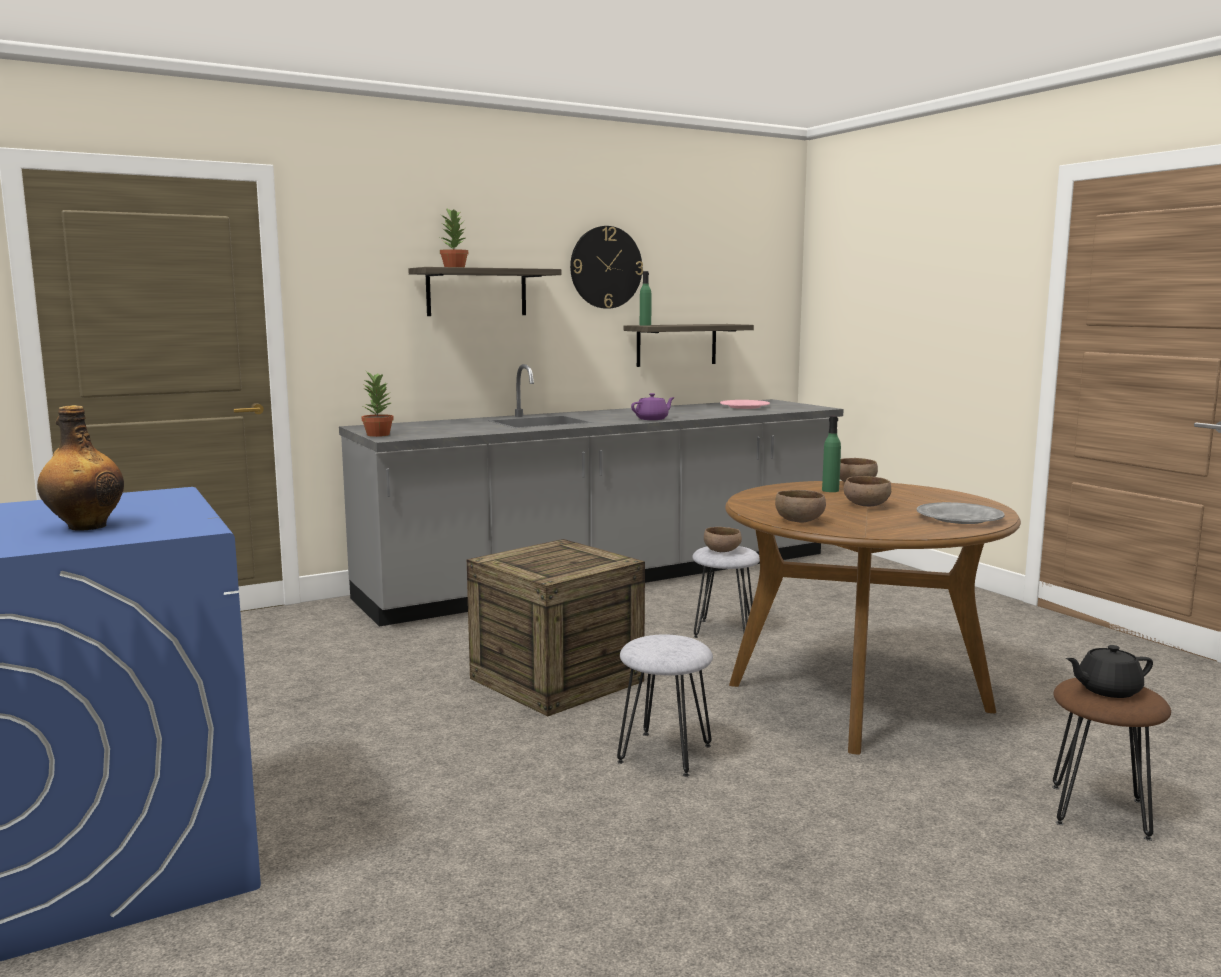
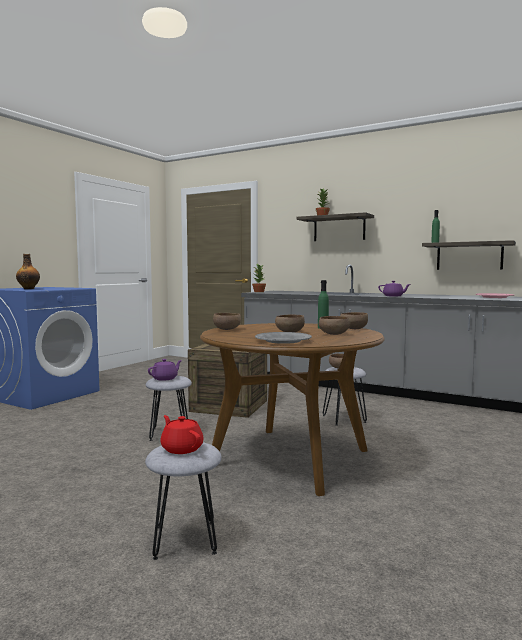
camera: 60 degrees right, 5 degrees down
(606, 267) = (416, 210): wall clock -> none
(666, 647) = (165, 378): none -> purple teapot
(908, 497) = (333, 334): none -> brown bowl
(1099, 812) = (184, 539): brown stool -> grey stool
(1107, 690) = (181, 448): black teapot -> red teapot

